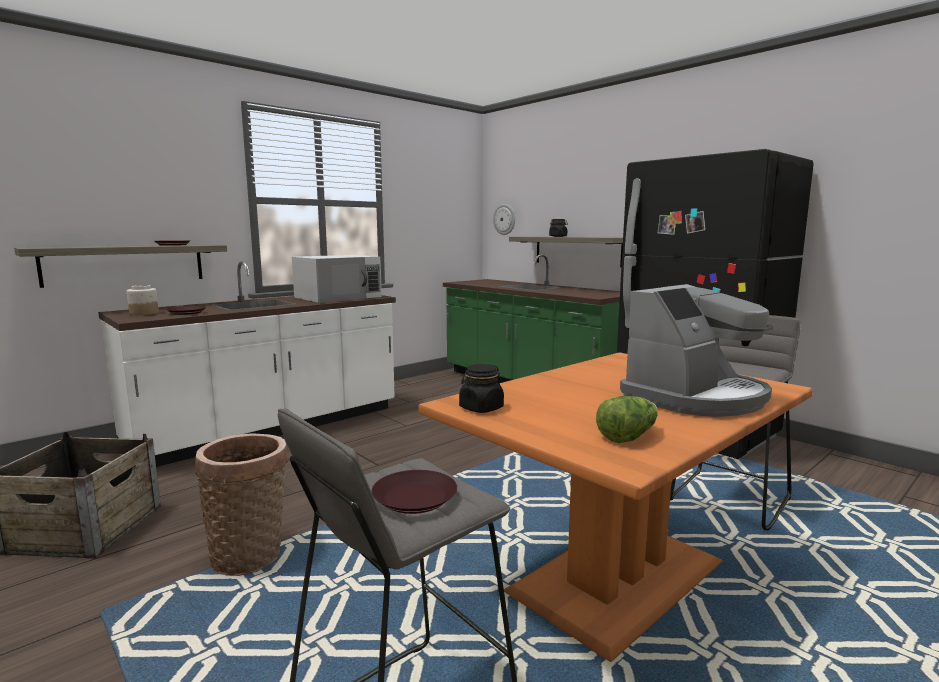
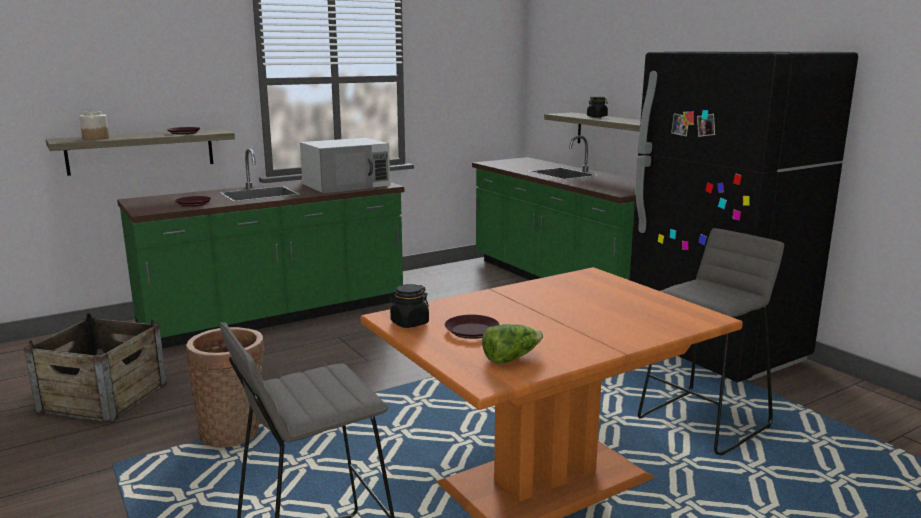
camera: 10 degrees right, 5 degrees up
(143, 313) = (155, 203): jar -> jar (95, 138)
(271, 429) = (276, 316): white counter -> green counter
(414, 499) = (317, 395): brown plate -> brown plate (471, 331)
(504, 219) = (547, 90): wall clock -> none
(695, 397) = (612, 324): coffee machine -> none

